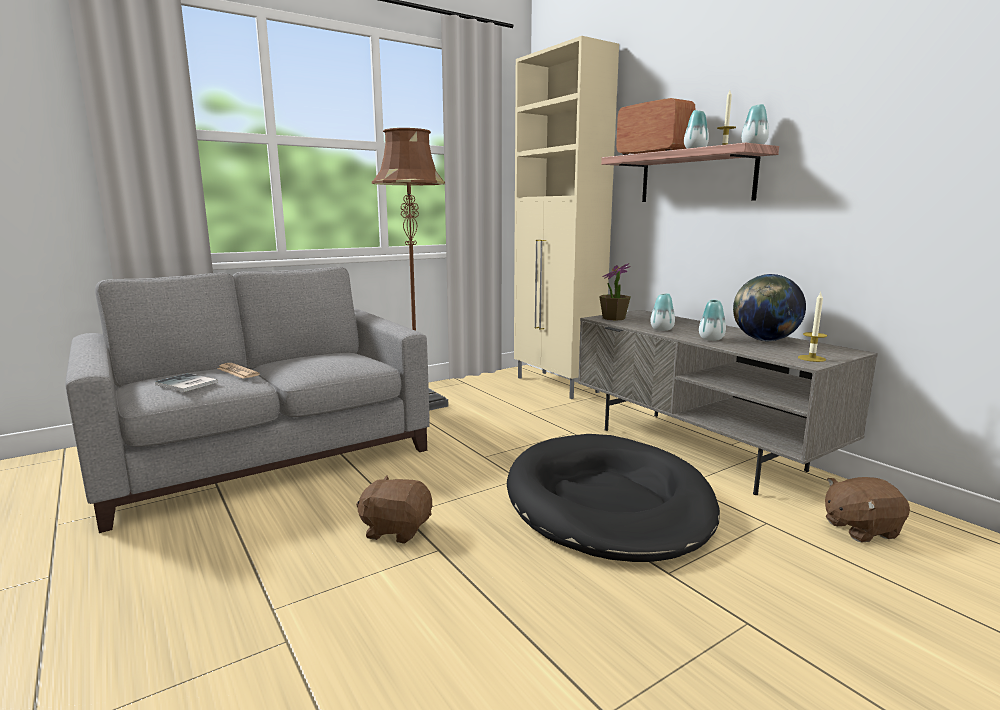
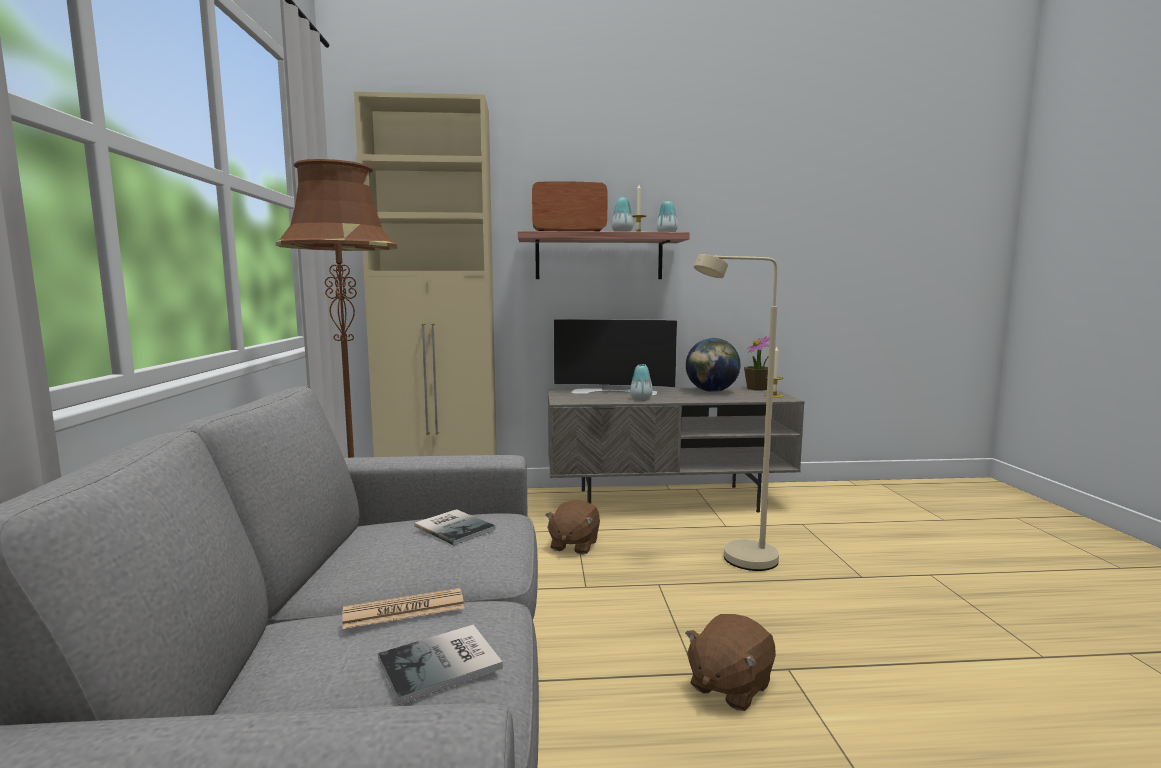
camera: 60 degrees left, 5 degrees down
(338, 358) = (455, 527): none -> book
(608, 502) = (738, 561): black dog bed -> beige floor lamp
(613, 318) = (573, 399): potted plant -> potted plant (757, 388)
(678, 321) = (615, 391): none -> television
(711, 339) = (692, 397): vase -> none
(860, 529) = (822, 505): brown plush toy -> brown plush toy (573, 545)

